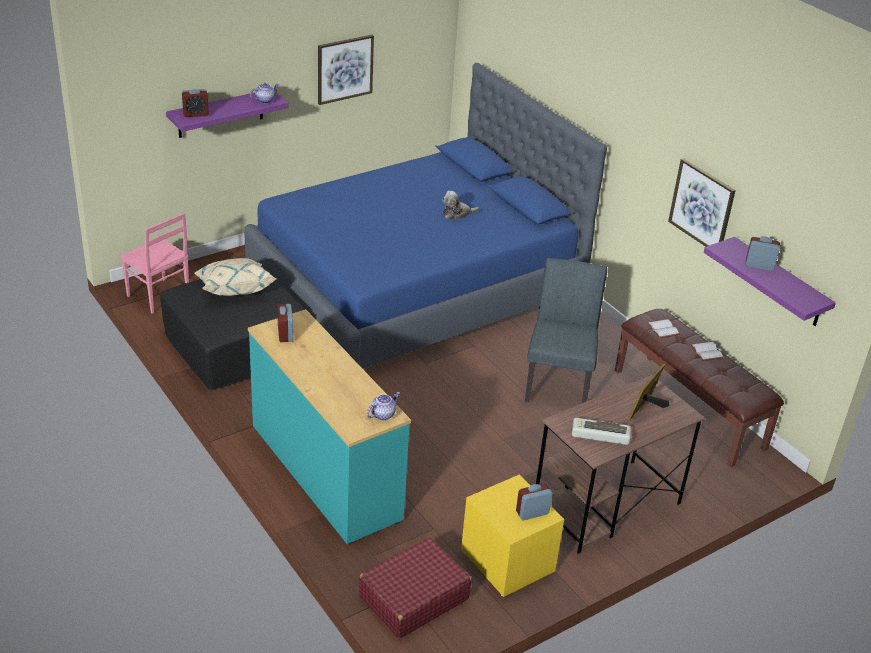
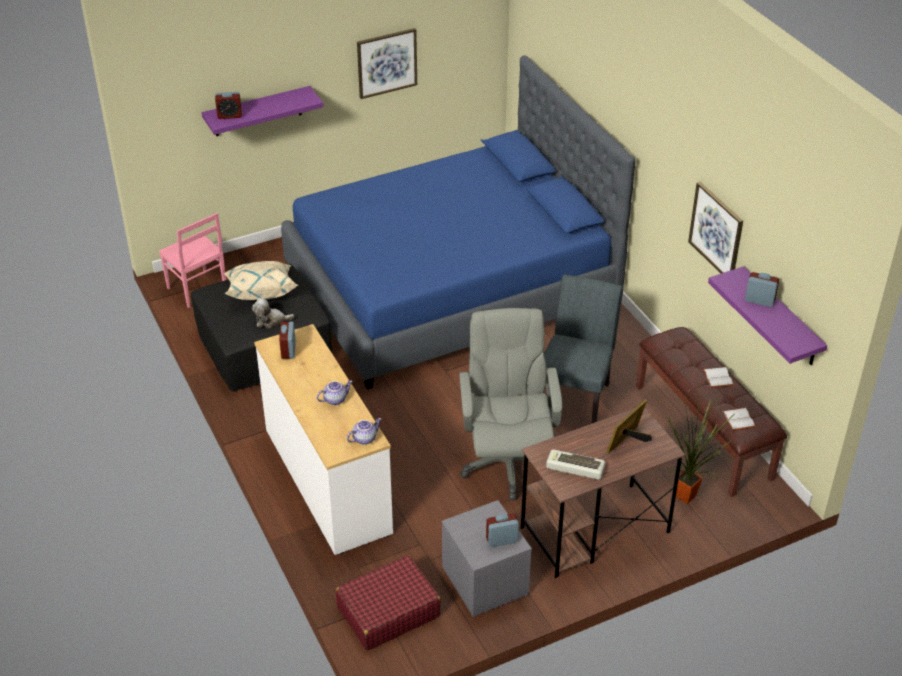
camera: 10 degrees right, 5 degrees up
(264, 100) = (300, 99): teapot -> teapot (335, 399)
(324, 472) = (326, 481): turquoise dresser -> white dresser
(457, 214) = (488, 218): plush toy -> plush toy (271, 320)
(505, 445) = (507, 462): none -> grey office chair
(507, 561) = (485, 581): yellow nightstand -> grey nightstand
(664, 329) = (680, 351): white book -> white book (739, 420)
(690, 471) = (688, 499): none -> potted plant

